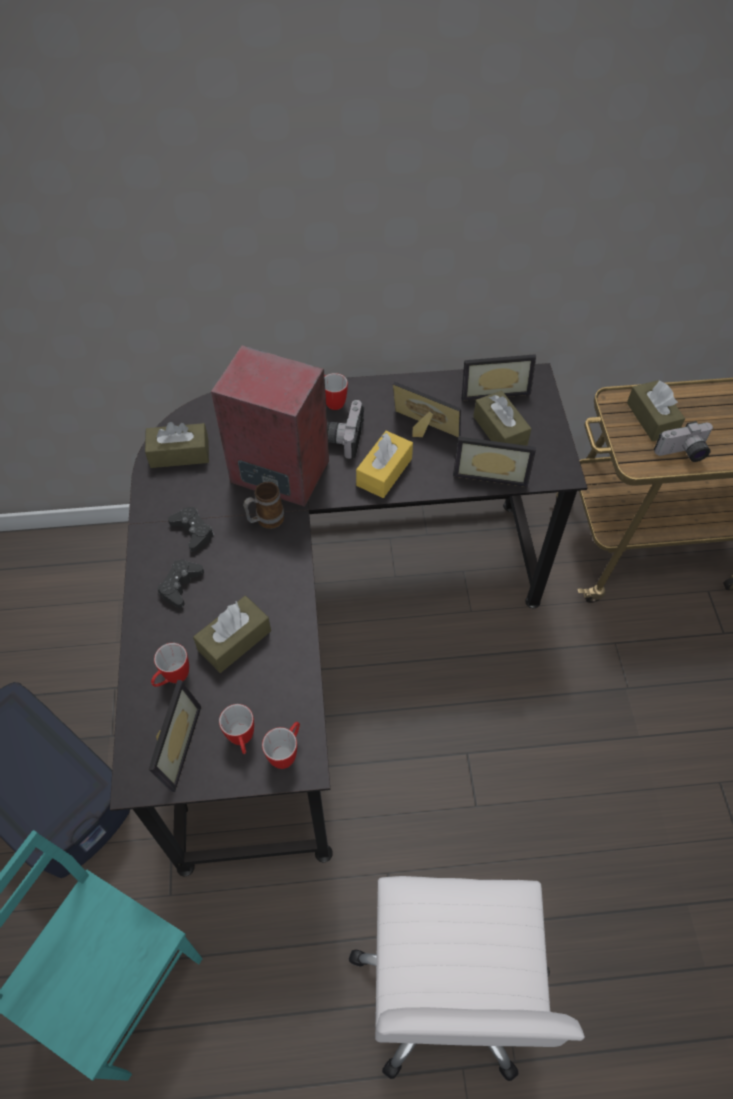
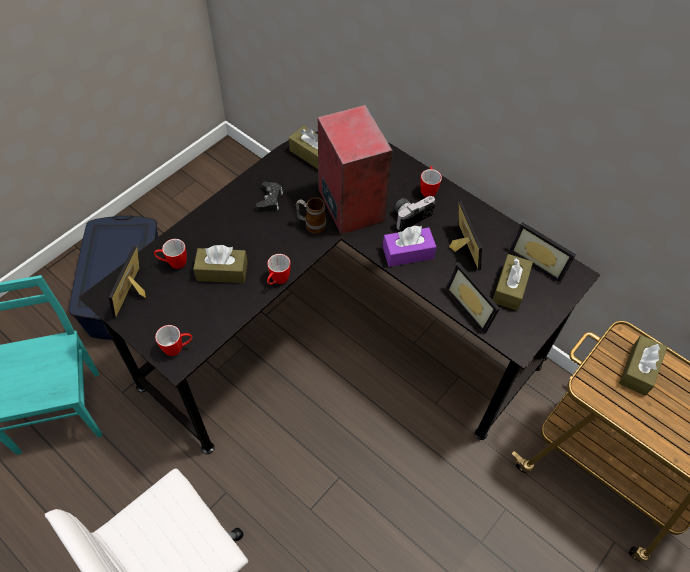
camera: 45 degrees right, 0 degrees up
(172, 745) = (136, 294): picture frame -> picture frame turned 135 degrees clockwise
(180, 585) = (231, 221): black game controller -> none
(242, 741) = (166, 323): mug -> mug (277, 281)
(384, 472) = (408, 253): yellow tissue box -> purple tissue box
(683, 453) = (631, 410): camera -> none

